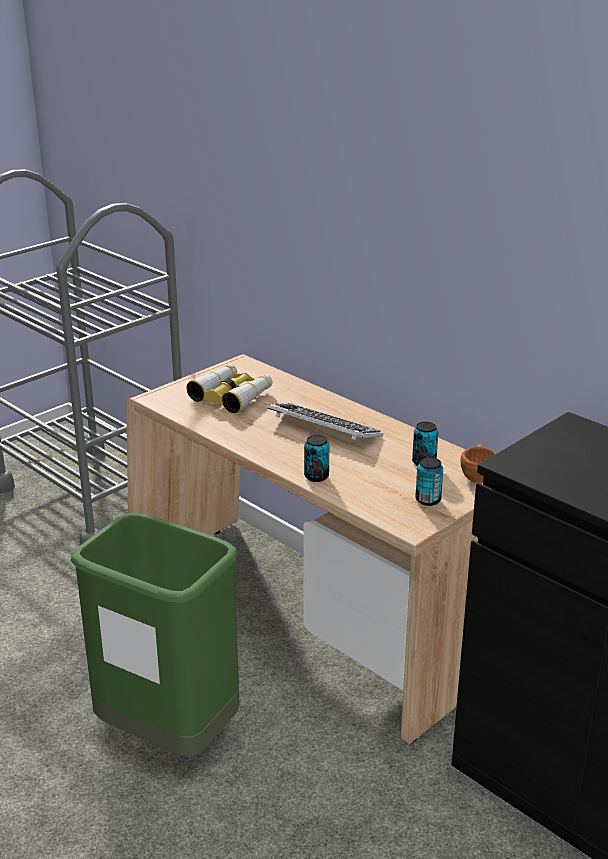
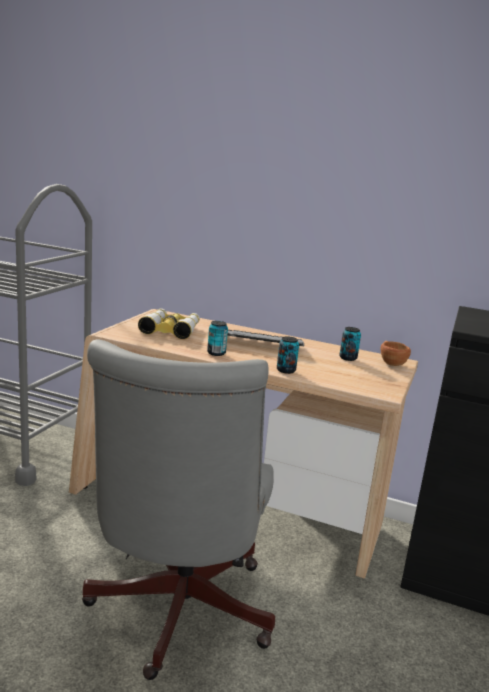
camera: 25 degrees left, 10 degrees down
(168, 735) = (176, 614): green trash can -> grey office chair
(428, 500) = (376, 377): can -> can (216, 353)

